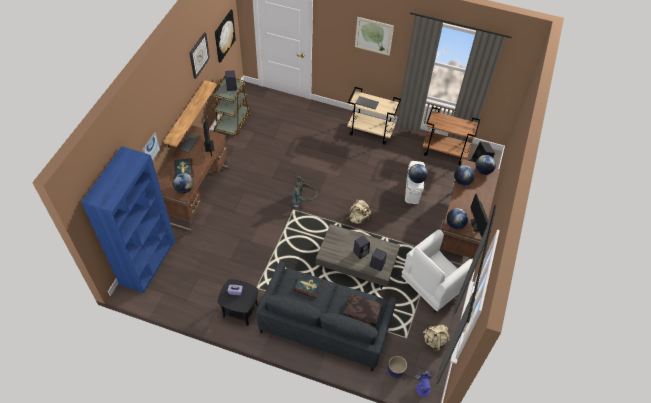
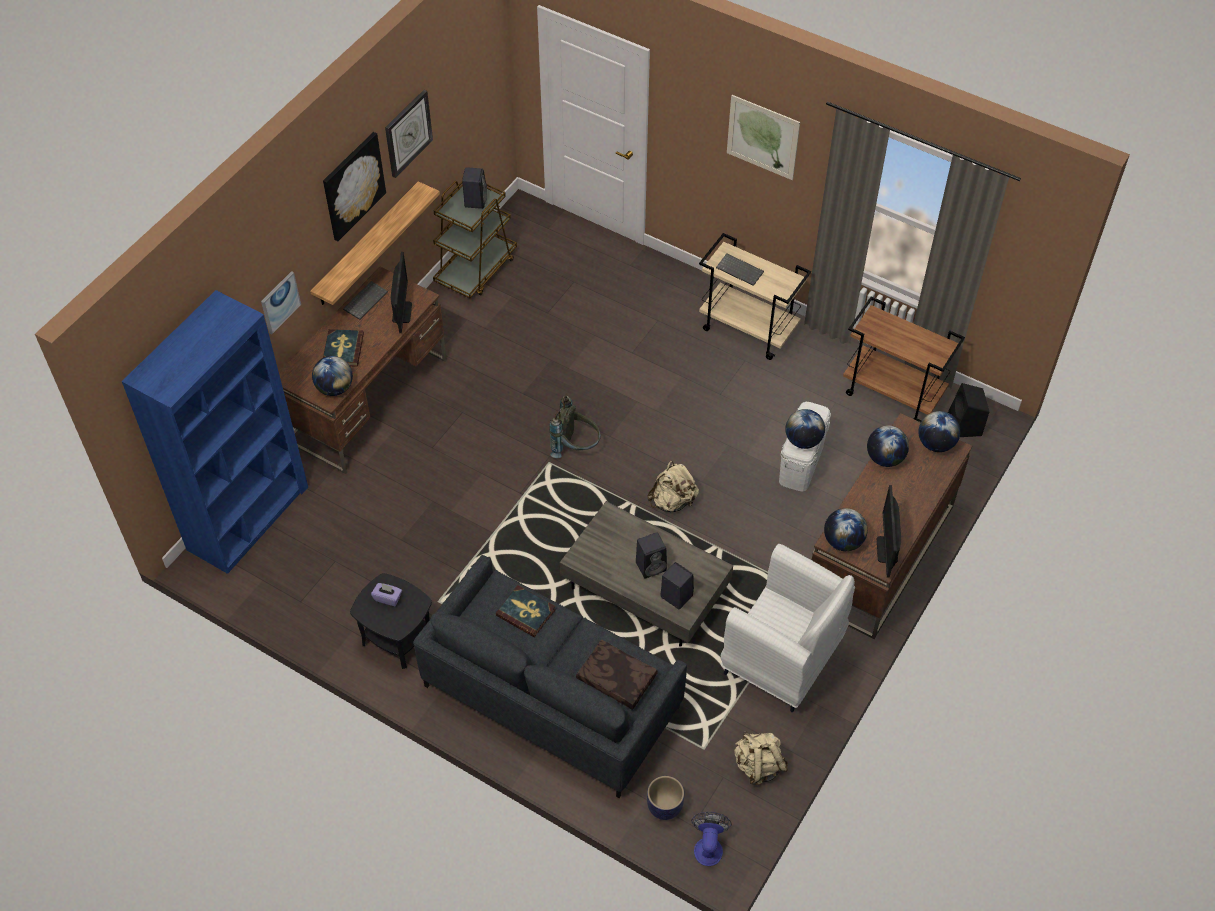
camera: 15 degrees right, 0 degrees up
(224, 35) = (473, 98): picture -> picture (353, 185)
(431, 287) = (782, 660): white armchair -> white armchair turned 120 degrees counterclockwise

